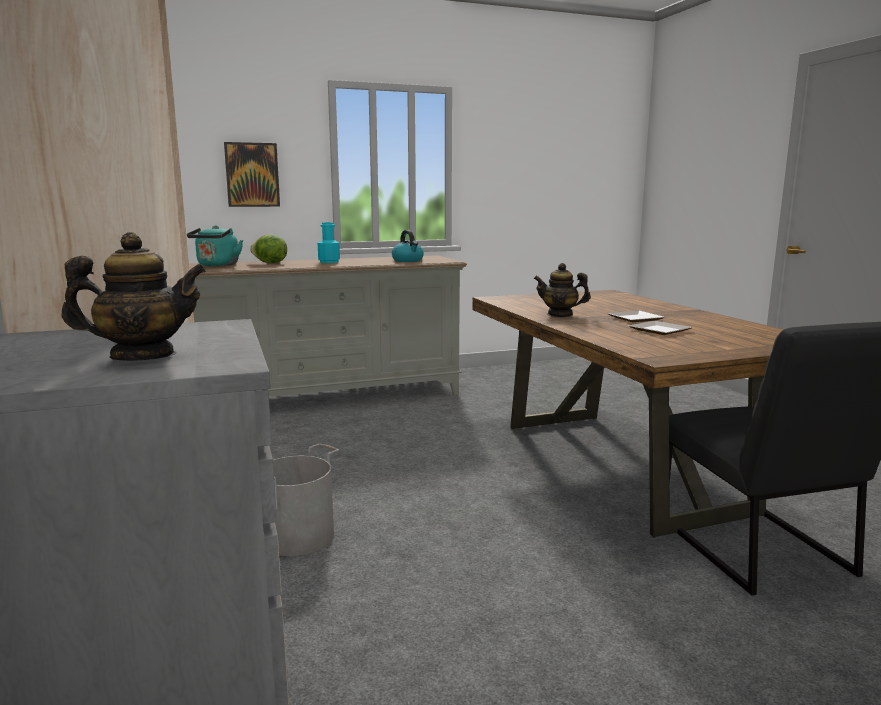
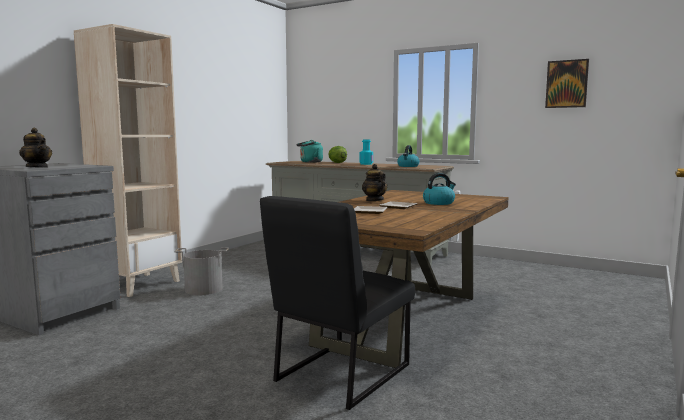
camera: 50 degrees right, 5 degrees down
(252, 175) = (350, 111): picture -> picture (566, 84)
(624, 306) = (439, 203): none -> kettle

